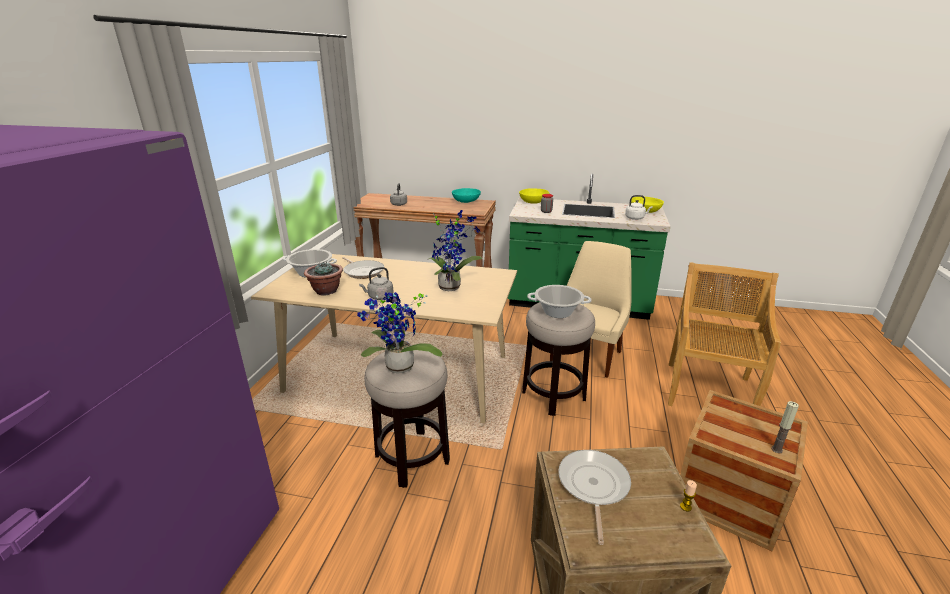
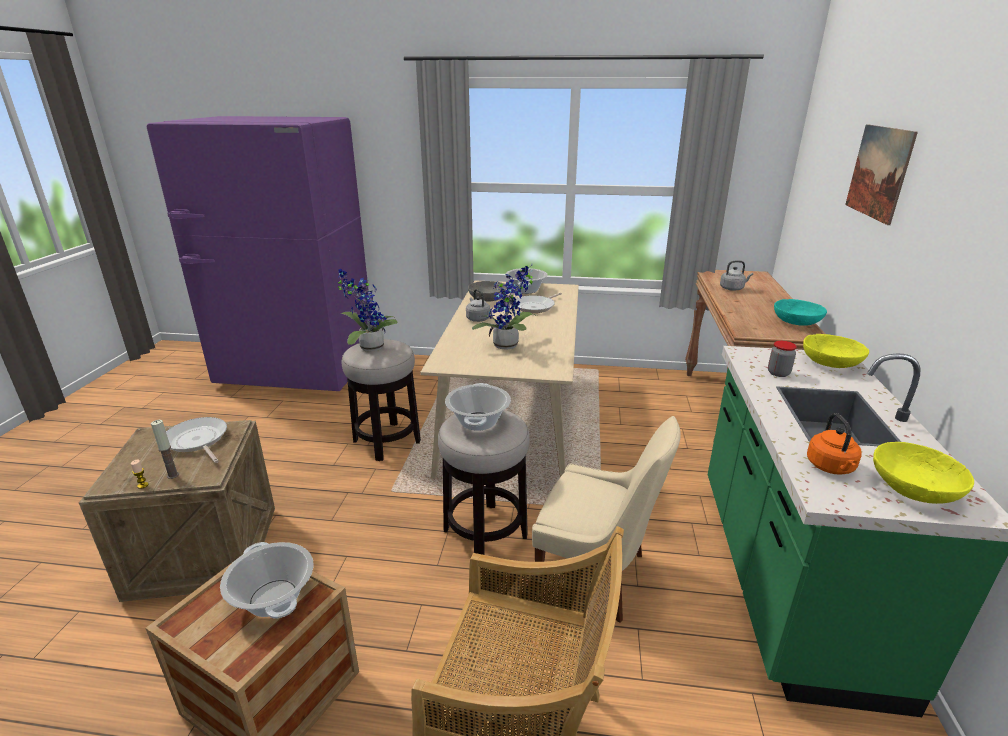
camera: 85 degrees right, 0 degrees up
(326, 291) = (487, 299): potted plant -> grey bowl
(486, 104) = (878, 172): none -> picture
(593, 486) = (197, 441): frying pan -> frying pan turned 135 degrees counterclockwise
(635, 218) = (831, 467): white kettle -> orange kettle
(733, 421) = (274, 598): none -> cooking pot
(776, 449) = (205, 627): candle -> candle (173, 475)

